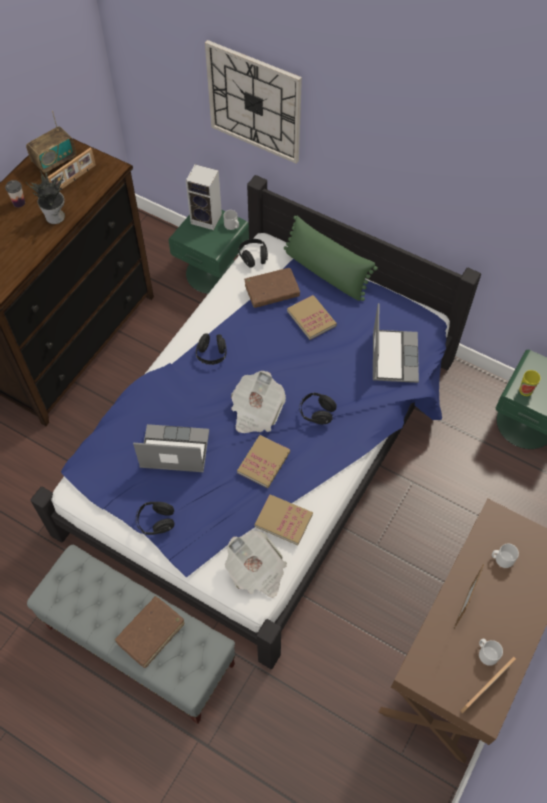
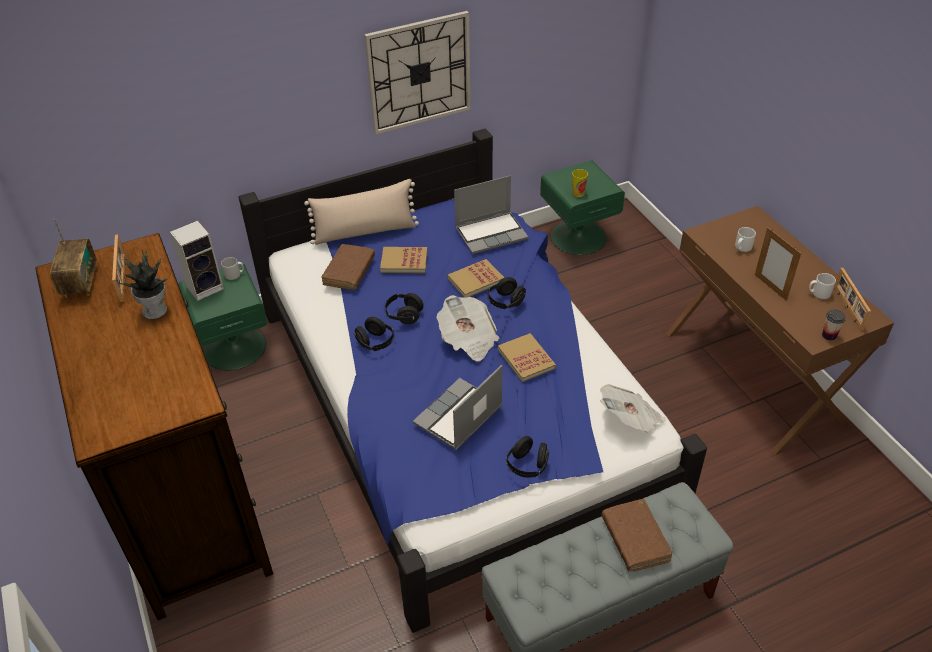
camera: 55 degrees left, 15 degrees down
(19, 203) = (99, 330): cup -> cup (829, 335)
(253, 257) = (295, 269): black headphones -> black headphones (403, 315)
(254, 102) = (215, 109): wall clock -> wall clock (419, 72)
(283, 520) = (595, 375): book -> book (475, 280)
(326, 272) = (365, 232): green pillow -> beige pillow
(393, 356) = (491, 233): laptop -> laptop turned 120 degrees clockwise

